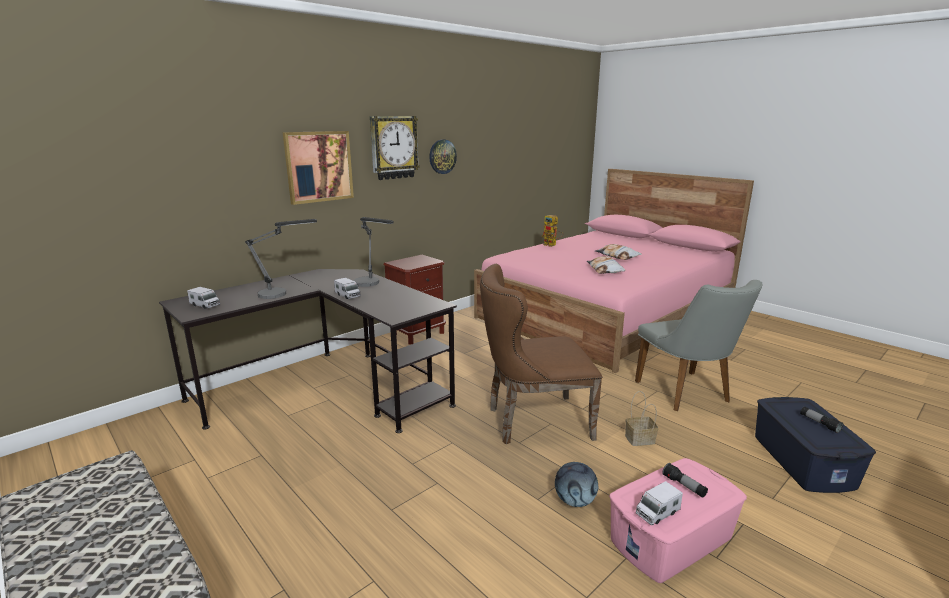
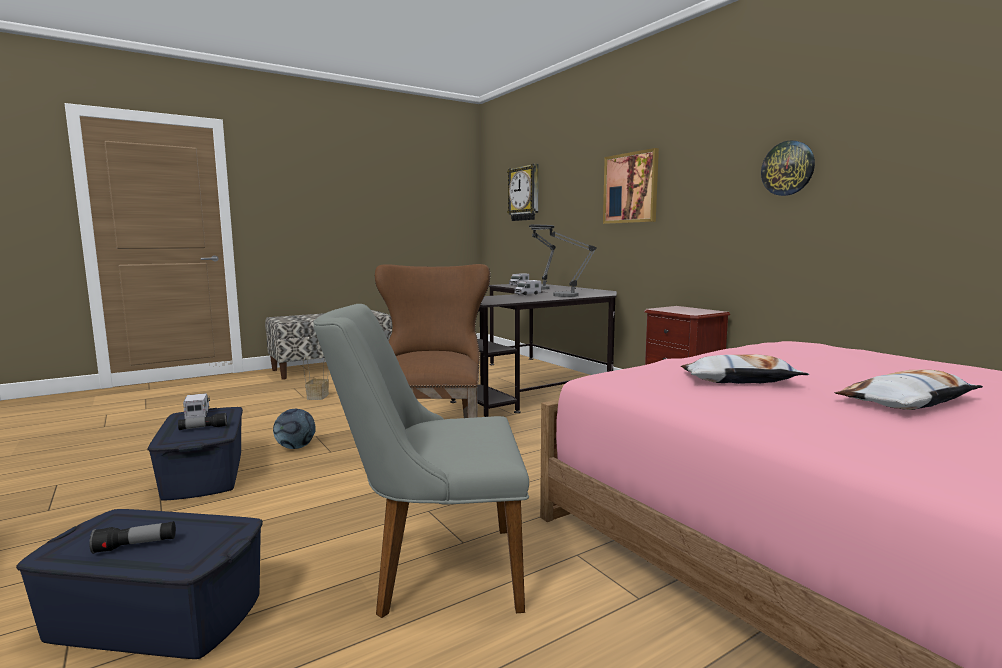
camera: 100 degrees right, 10 degrees down
(393, 147) = (710, 161): wall clock -> wall clock (524, 193)
(552, 245) = (944, 365): toy robot -> none
(639, 440) = (348, 494): basket -> basket (317, 396)
(672, 539) = (203, 474): pink storage box -> blue storage box

